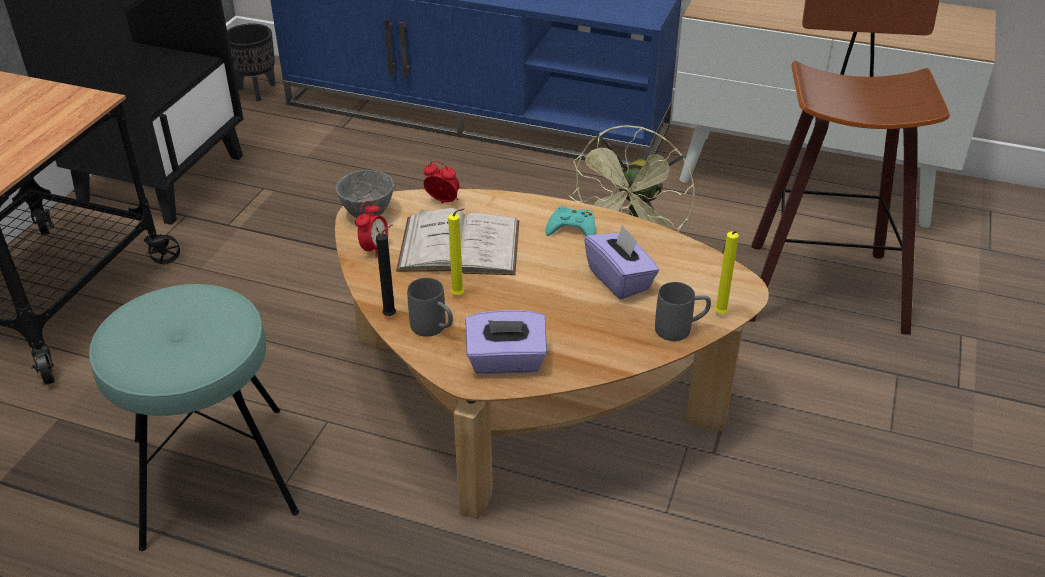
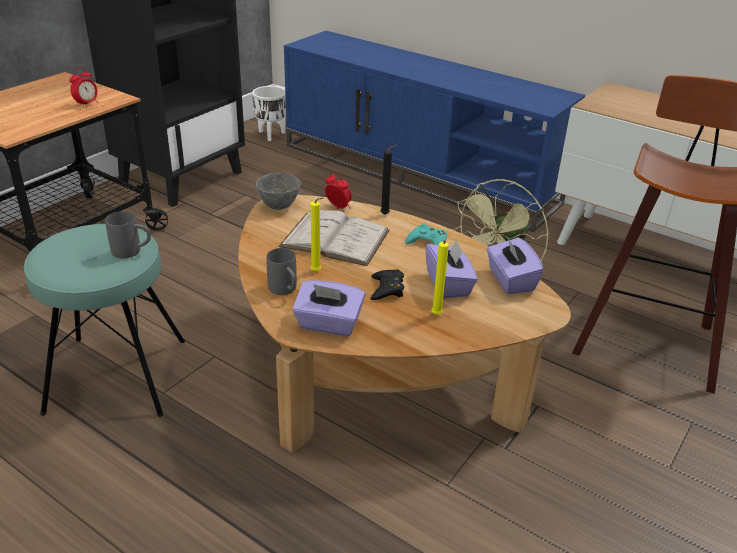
camera: 15 degrees right, 5 degrees down
(257, 91) = (271, 135): black planter -> white planter
(374, 249) = (271, 229): alarm clock -> alarm clock (87, 104)
(392, 315) = (259, 275): black candle -> black candle (386, 214)
(552, 300) = (387, 289): none -> black game controller
(681, 329) = (482, 329): grey mug -> grey mug (132, 252)
(686, 259) = (510, 280): none -> purple tissue box
(720, 315) = (520, 326): yellow candle -> yellow candle (436, 315)

